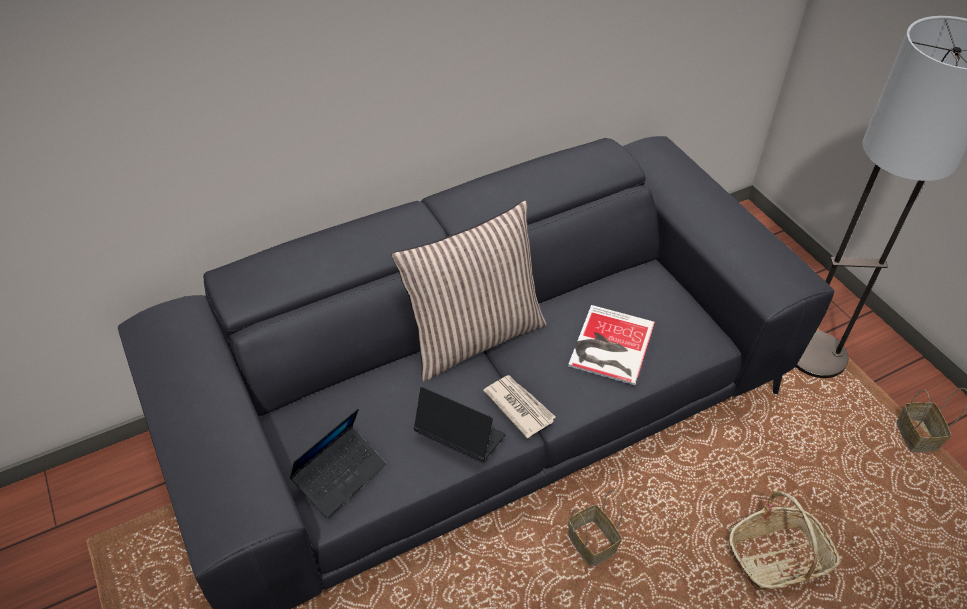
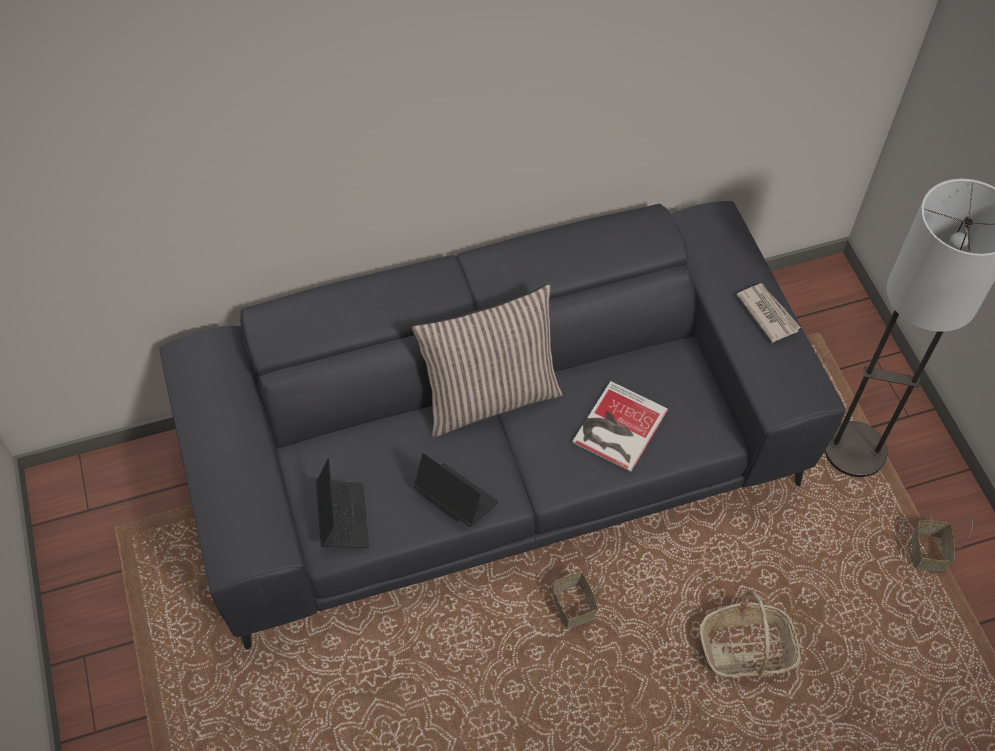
camera: 10 degrees right, 10 degrees up
(340, 475) = (343, 517): laptop -> laptop turned 60 degrees counterclockwise
(519, 406) = (516, 476): newspaper -> newspaper (767, 313)

